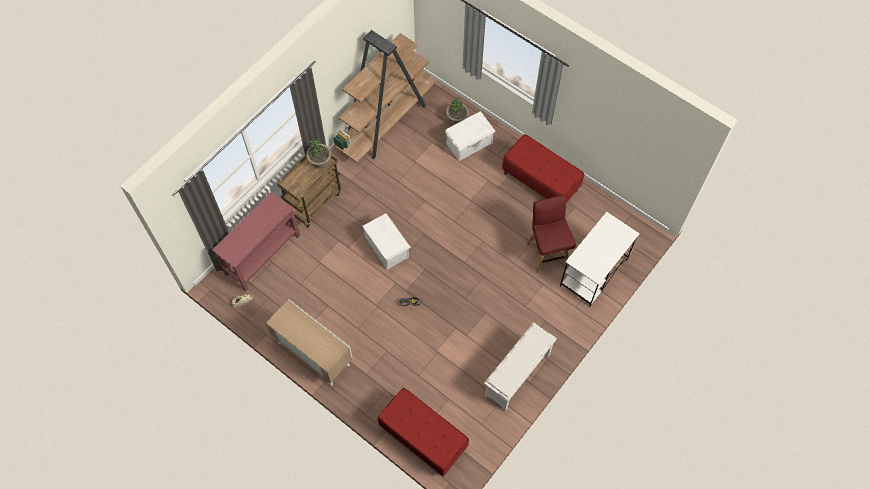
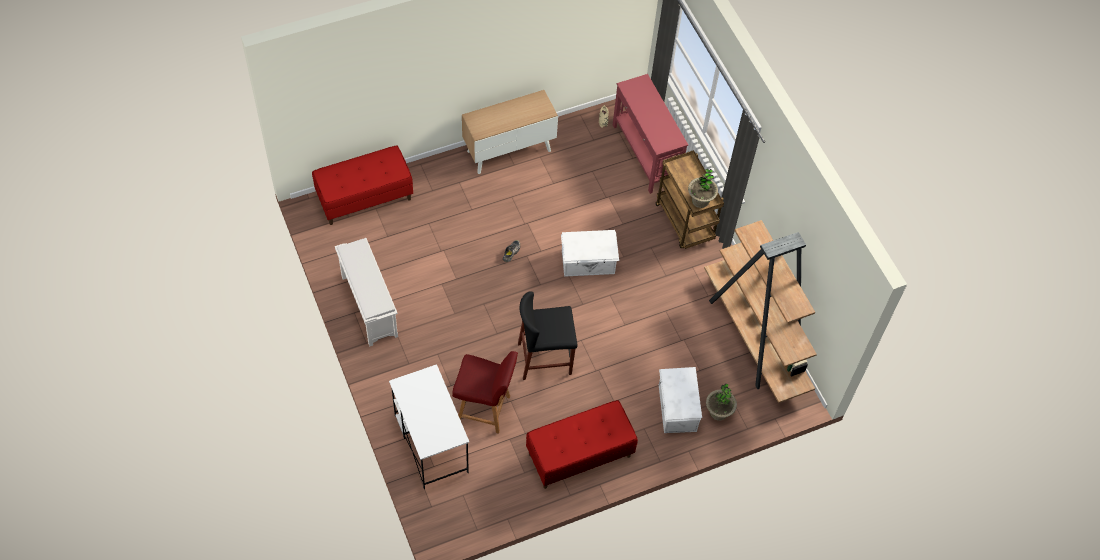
camera: 115 degrees right, 5 degrees down
(484, 236) = (544, 359): none -> black stool

